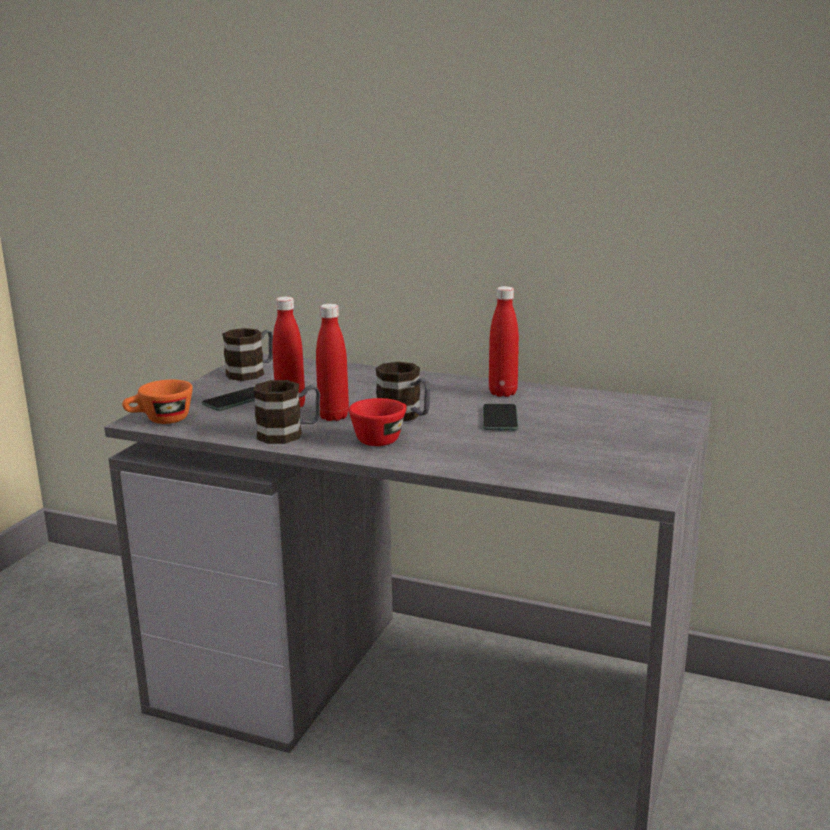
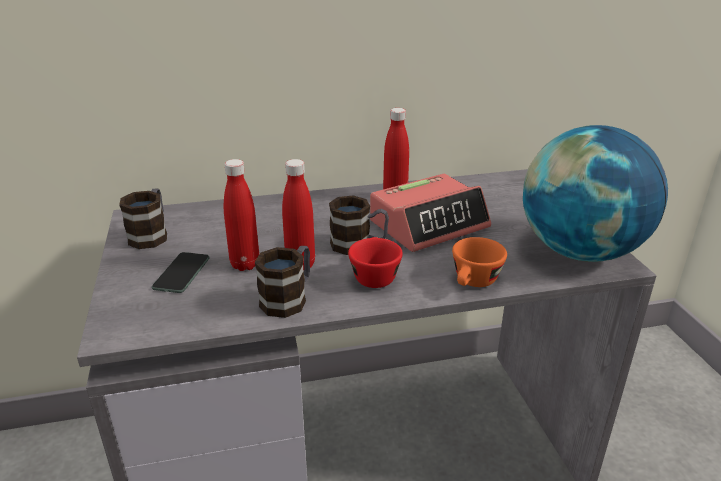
camera: 35 degrees left, 10 degrees up
(160, 421) = (135, 326): orange cup -> orange cup (474, 283)
(500, 418) = (429, 224): phone -> alarm clock
(622, 473) = (580, 251): none -> globe

